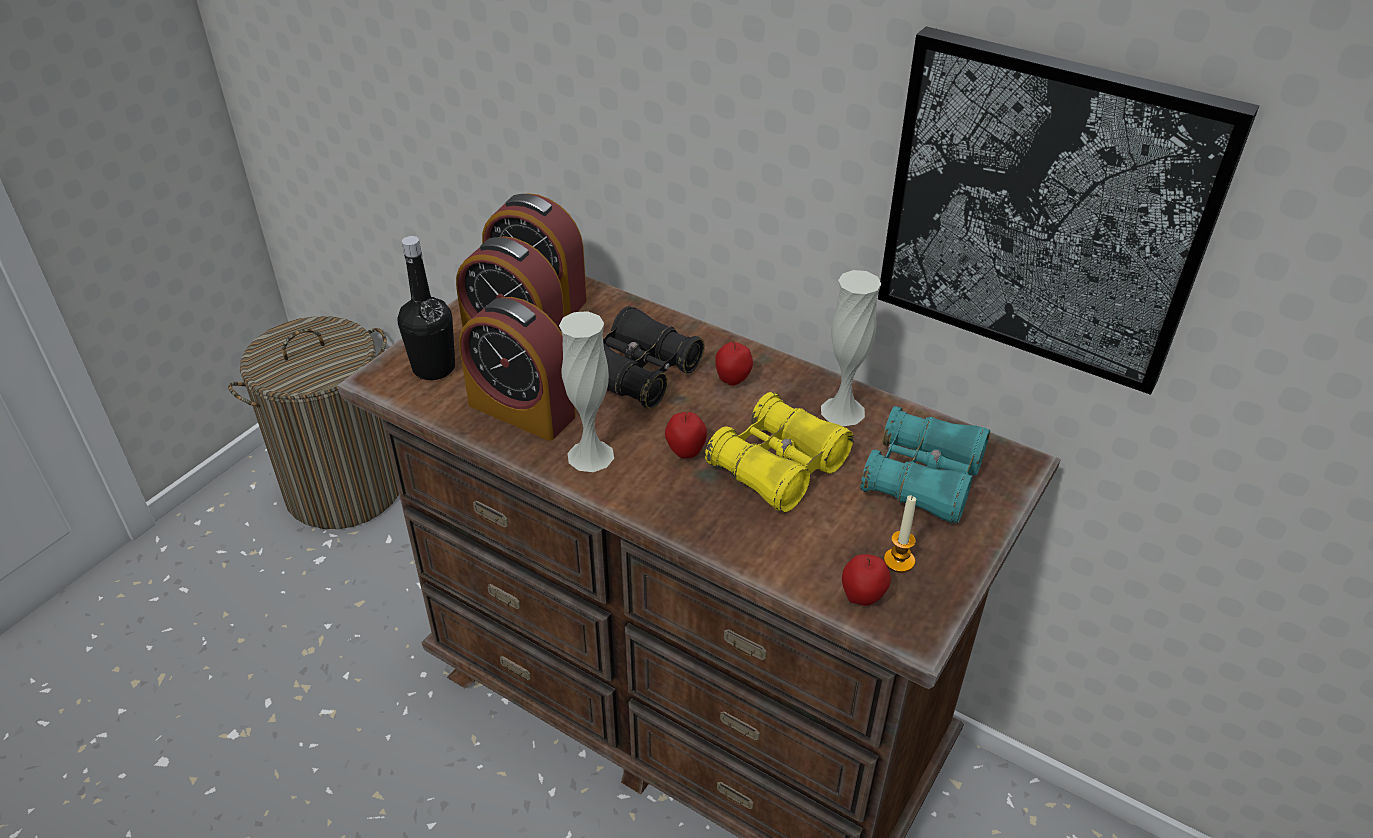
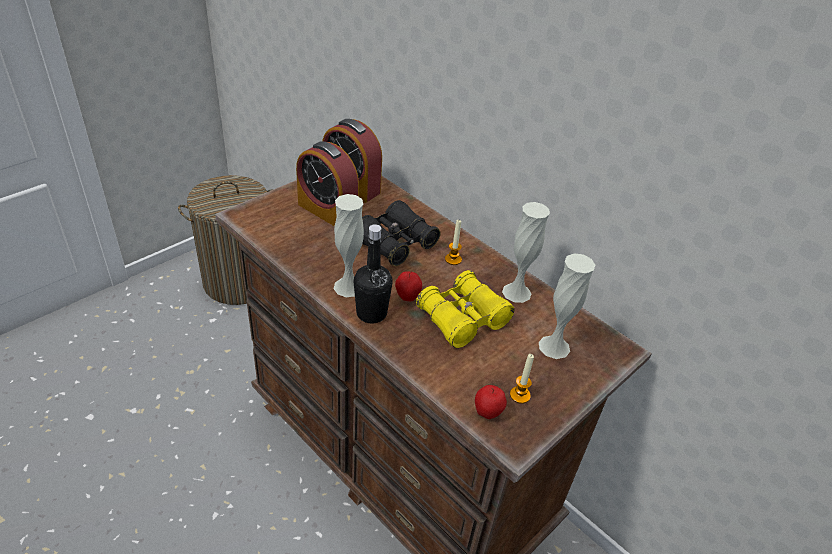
camera: 10 degrees right, 0 degrees up
(434, 368) = (274, 215): black bottle -> black bottle (371, 313)
(522, 410) = (317, 251): alarm clock -> none
(733, 381) = (453, 259): apple -> candle
(923, 479) = (554, 347): turquoise binoculars -> white vase
(1045, 210) = (664, 185): picture -> none

